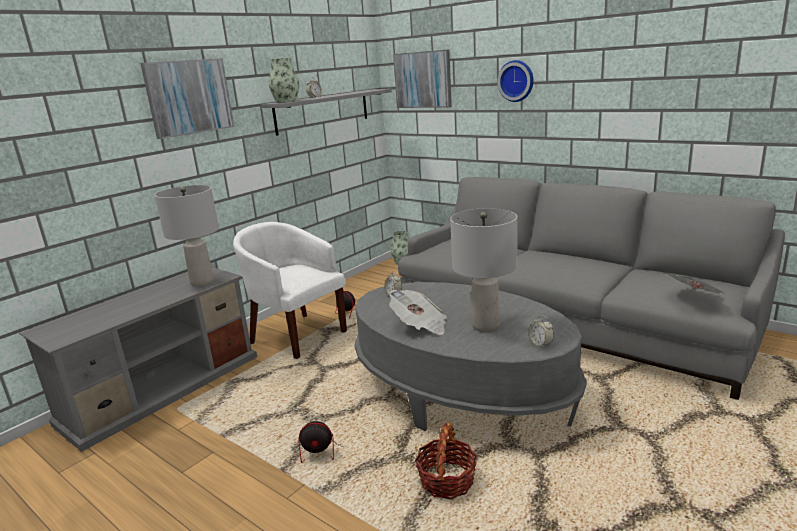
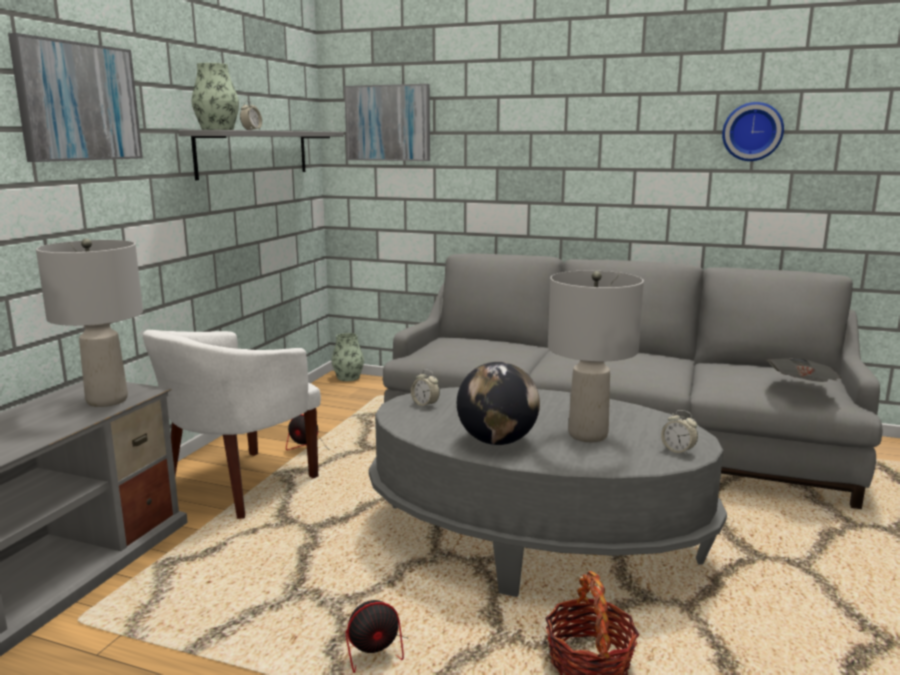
camera: 20 degrees left, 5 degrees down
(297, 335) = (239, 485): white armchair -> white armchair turned 75 degrees counterclockwise
(420, 326) = (497, 441): newspaper -> globe
(516, 81) = (525, 129): wall clock -> wall clock (752, 131)

